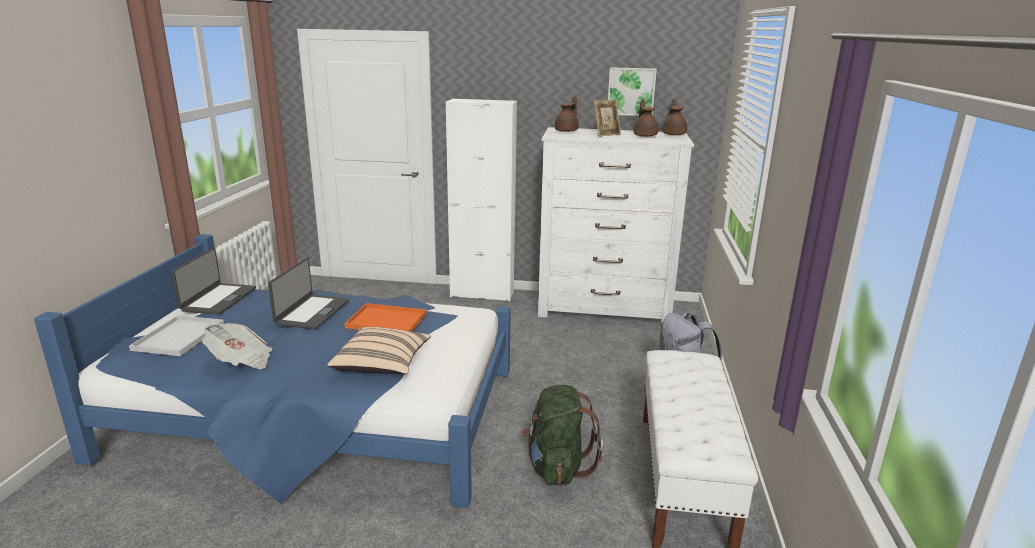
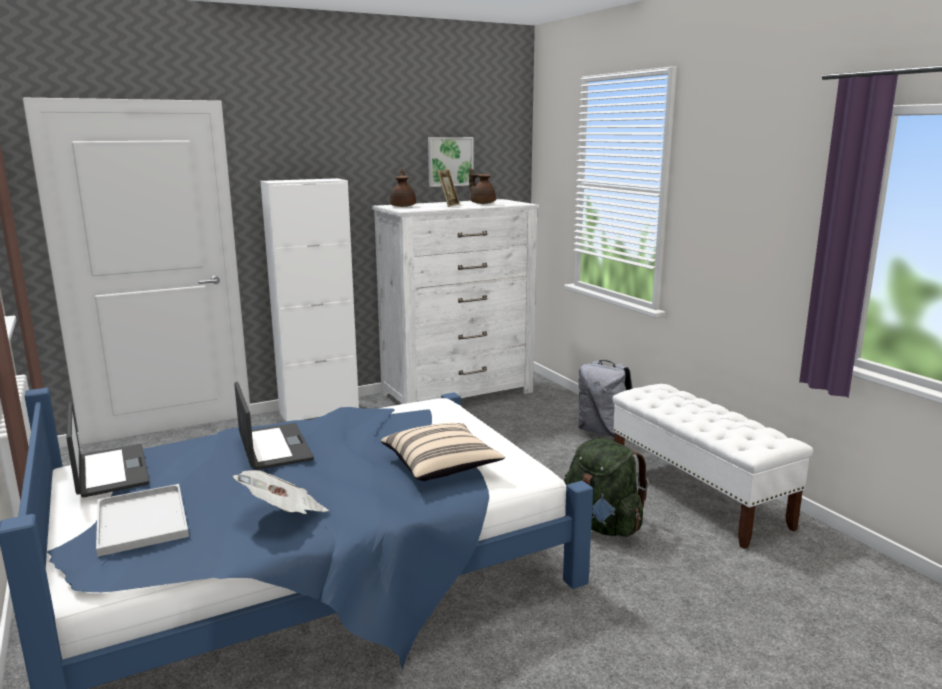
camera: 35 degrees left, 5 degrees down
(388, 320) = (375, 430): orange tray -> none
(674, 134) = (501, 200): brown teapot -> none

